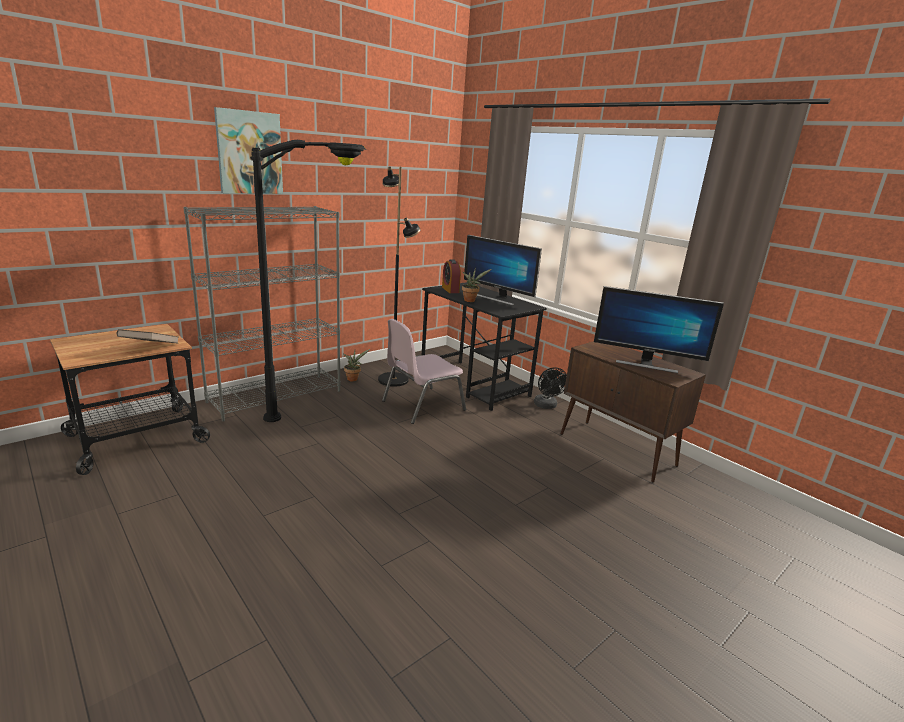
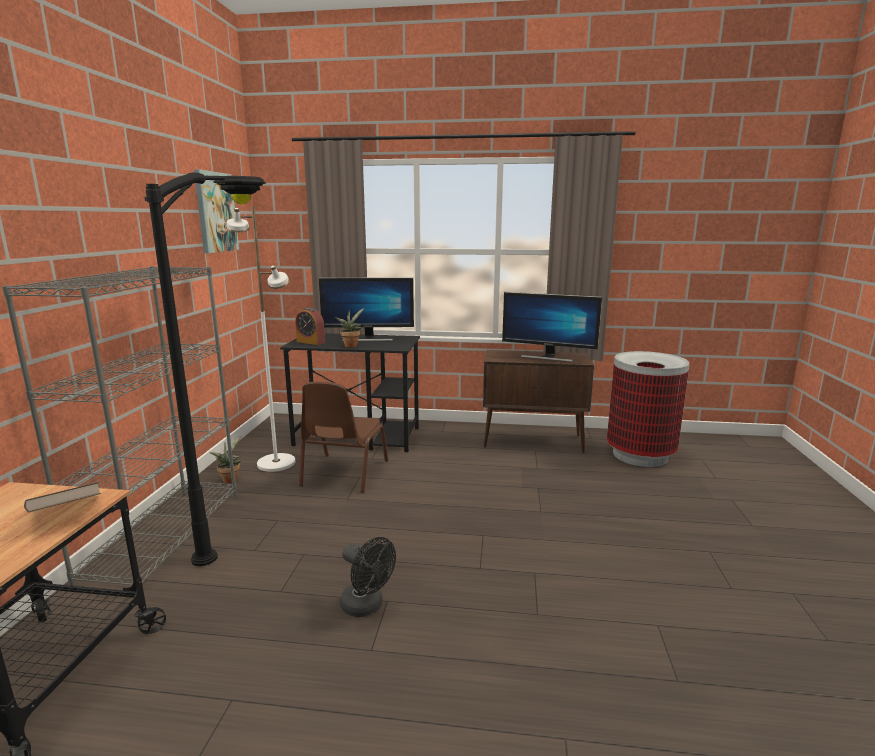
camera: 40 degrees left, 5 degrees down
(249, 153) = (66, 197): picture -> picture (215, 212)
(393, 380) = (276, 463): black floor lamp -> white floor lamp
(421, 405) = (343, 473): pink chair -> brown chair
(546, 406) = (441, 431): black fan -> black fan (367, 606)
(646, 364) = (548, 357): monitor -> monitor turned 45 degrees clockwise
(715, 515) = (639, 455): none -> trash can

